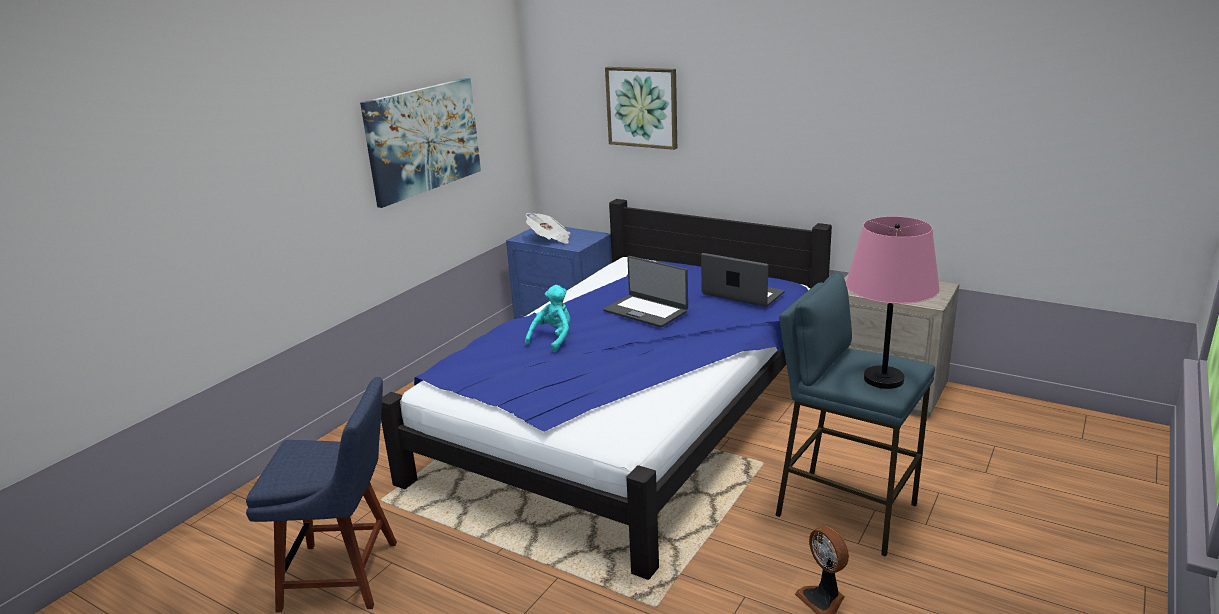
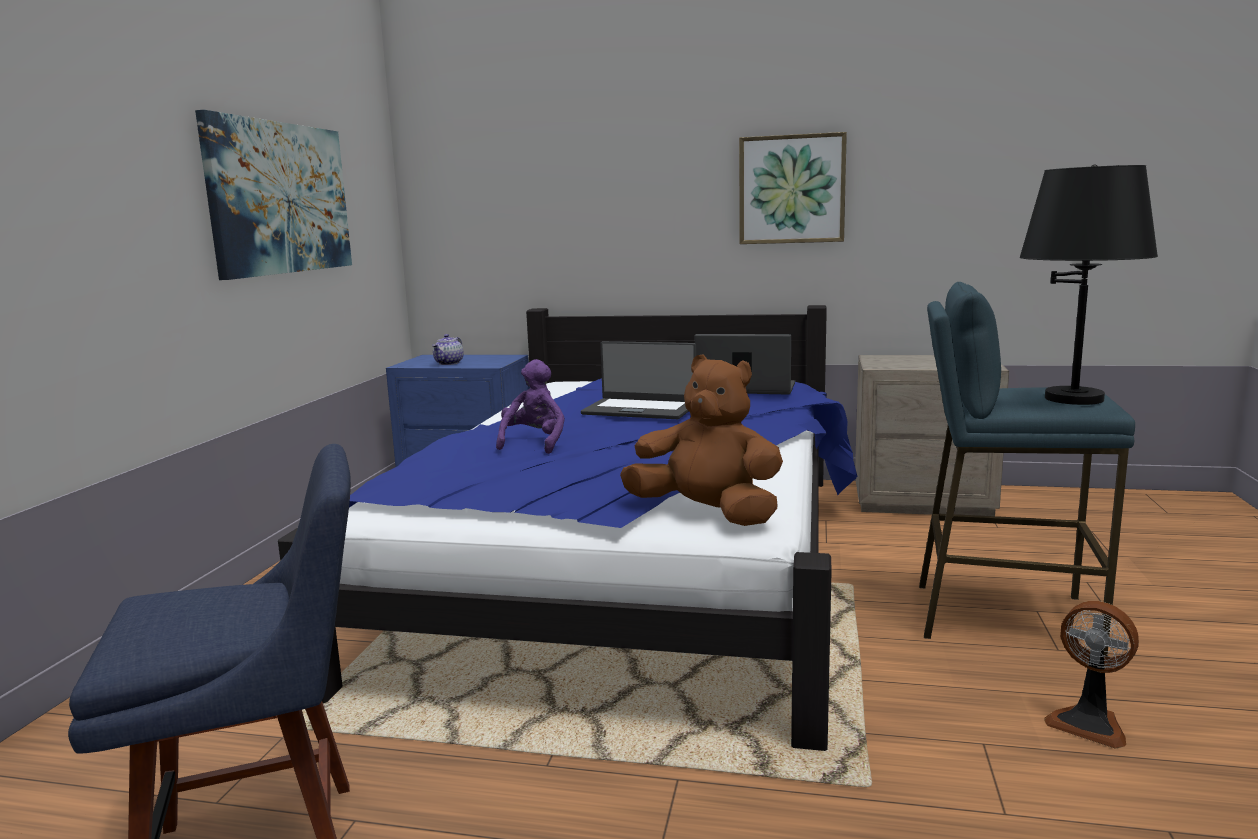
camera: 20 degrees left, 10 degrees down
(549, 239) = (449, 363): newspaper -> teapot
(553, 339) = (534, 443): turquoise plush toy -> purple plush toy
(607, 426) = (707, 514): none -> brown plush toy
(642, 107) = (567, 183): picture -> picture (791, 189)
(884, 379) = (1074, 399): pink table lamp -> black table lamp

